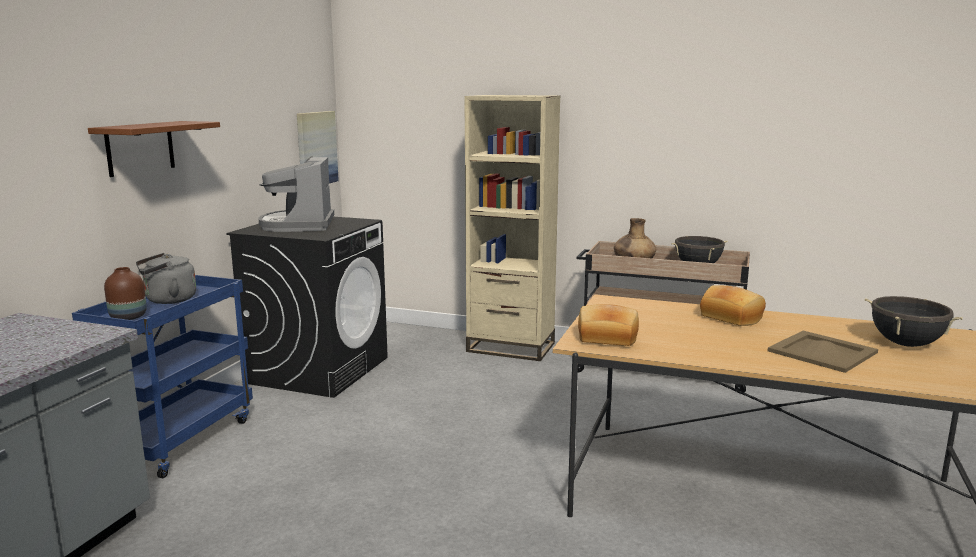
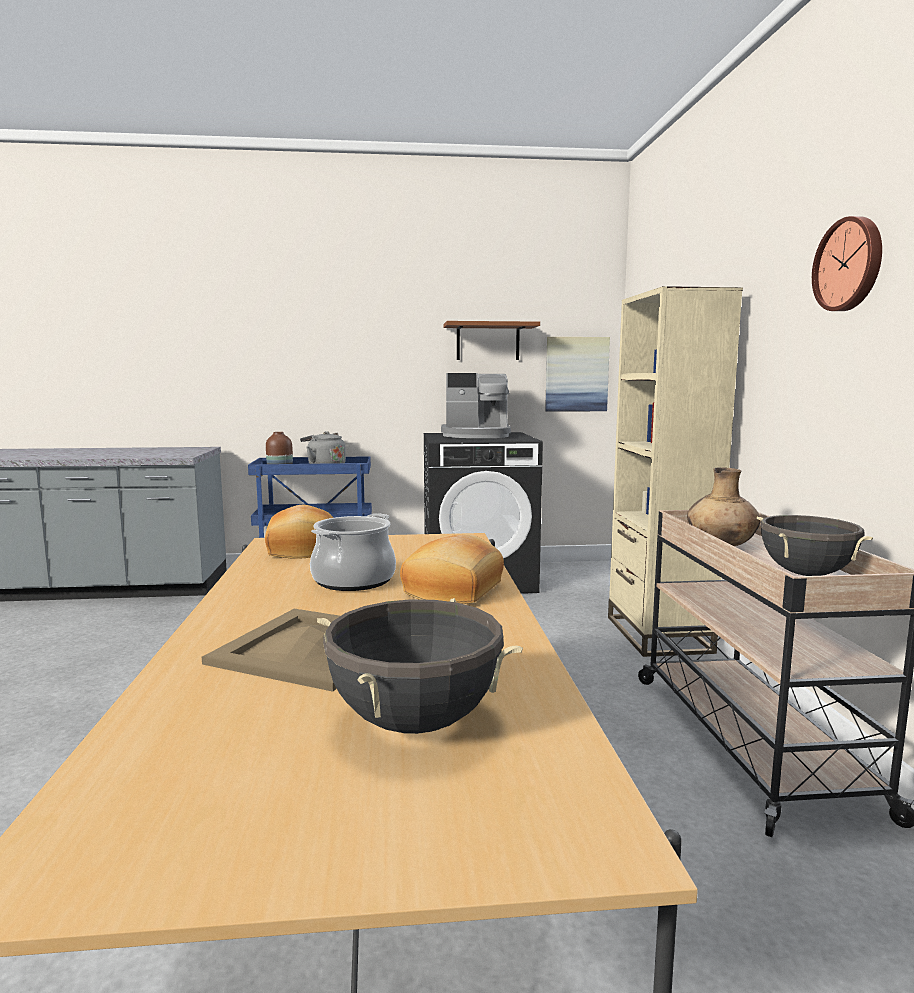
camera: 65 degrees right, 5 degrees down
(140, 148) = (341, 352): brown shelf -> brown shelf (488, 342)
(298, 225) = (476, 435): coffee machine -> coffee machine turned 150 degrees counterclockwise
(662, 97) = (850, 264): none -> wall clock
(702, 333) = (354, 580): none -> cooking pot

